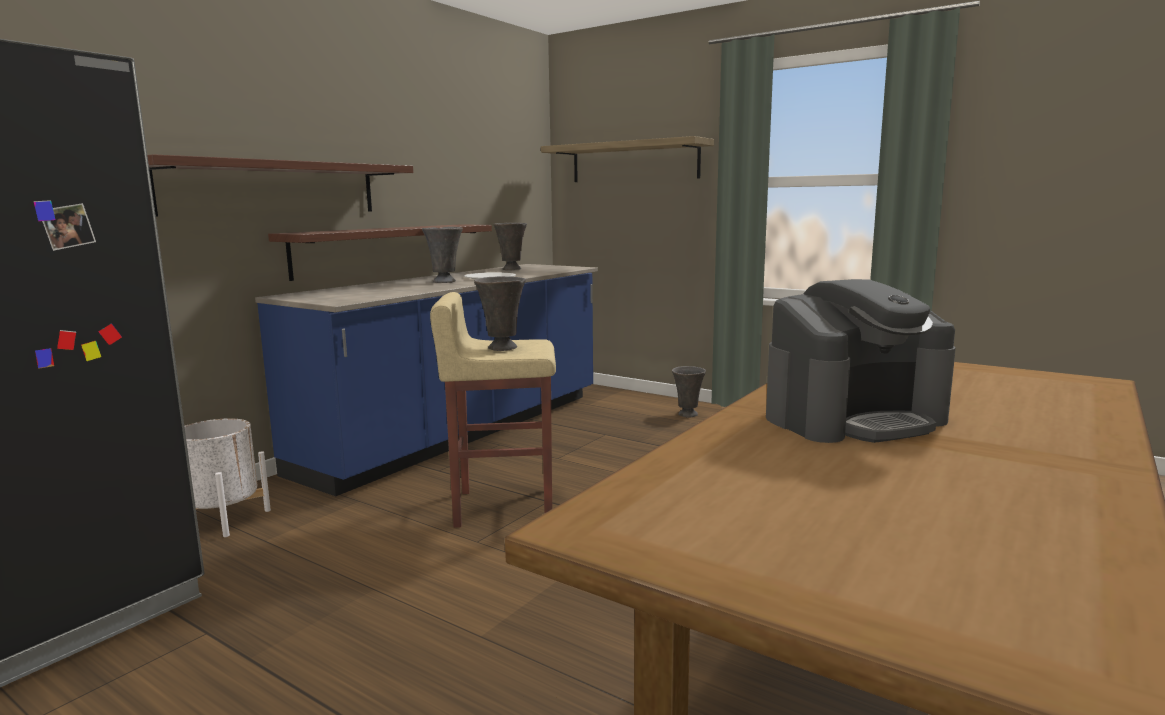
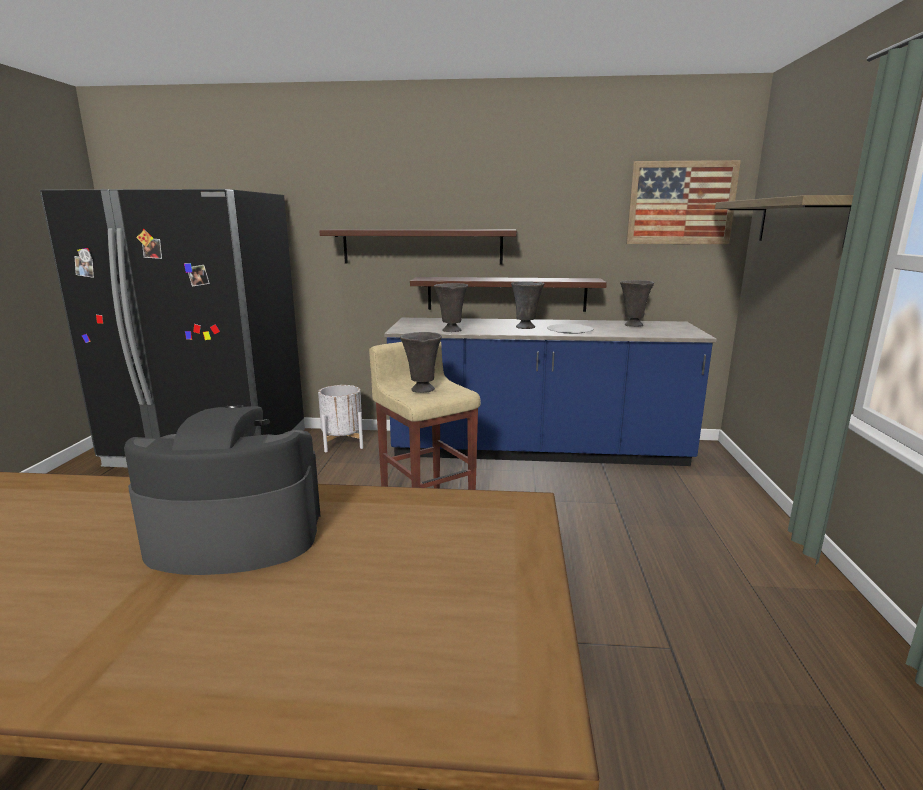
camera: 60 degrees right, 5 degrees up
(509, 146) = (681, 203): none -> picture
(688, 415) = (737, 528): grey vase -> grey vase (451, 331)
(854, 418) = (234, 535): coffee machine -> coffee machine turned 135 degrees clockwise

